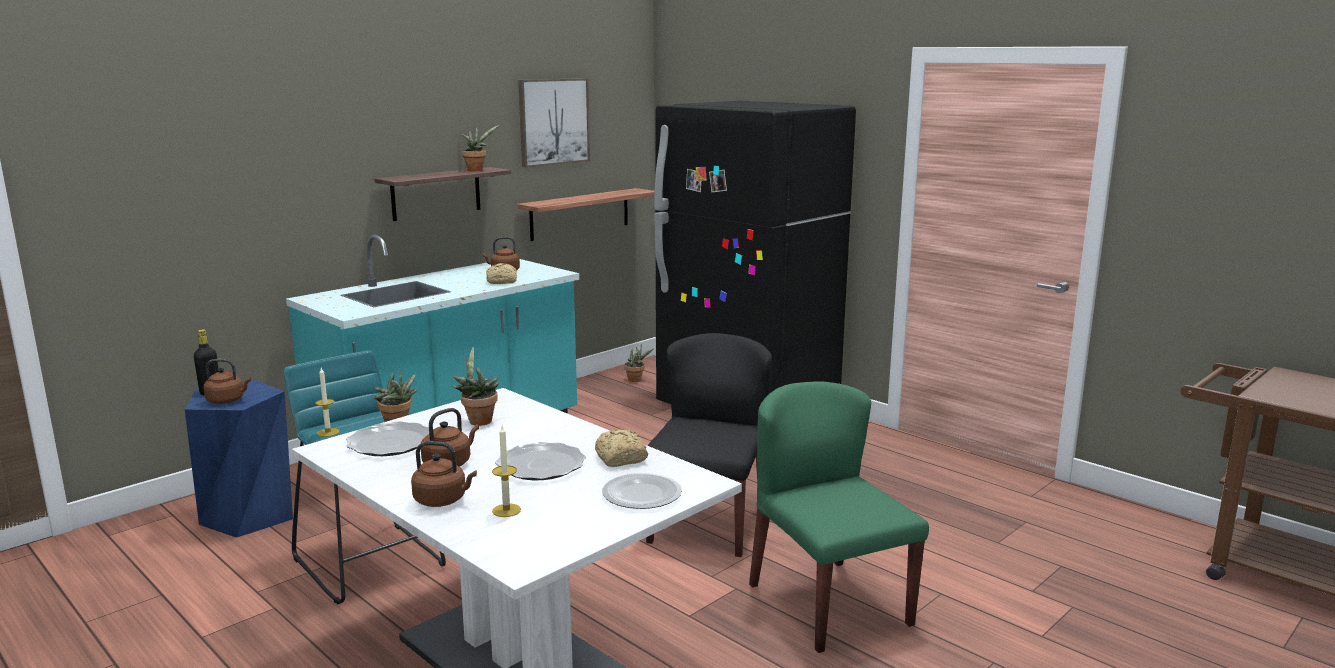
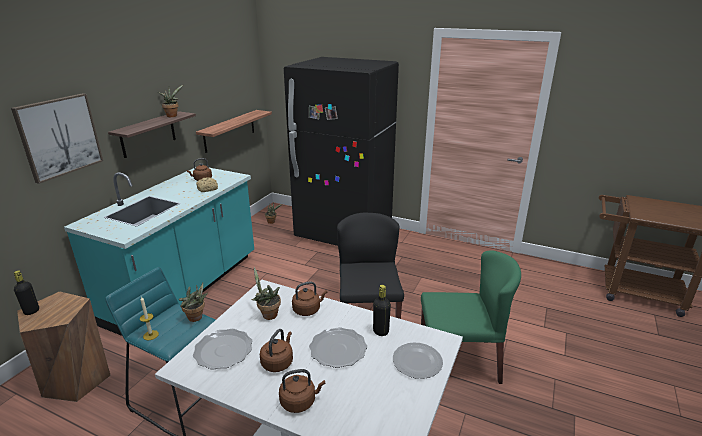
camera: 20 degrees left, 10 degrees up
(227, 400) = (50, 316): brown kettle -> brown kettle (308, 310)
(250, 515) = (77, 379): blue stool -> brown stool
(506, 510) = (348, 400): candle -> none
(553, 121) = (210, 76): picture -> picture (59, 136)
(620, 459) = (381, 331): bread -> black bottle
(828, 603) = (459, 360): green chair -> green chair turned 135 degrees clockwise

